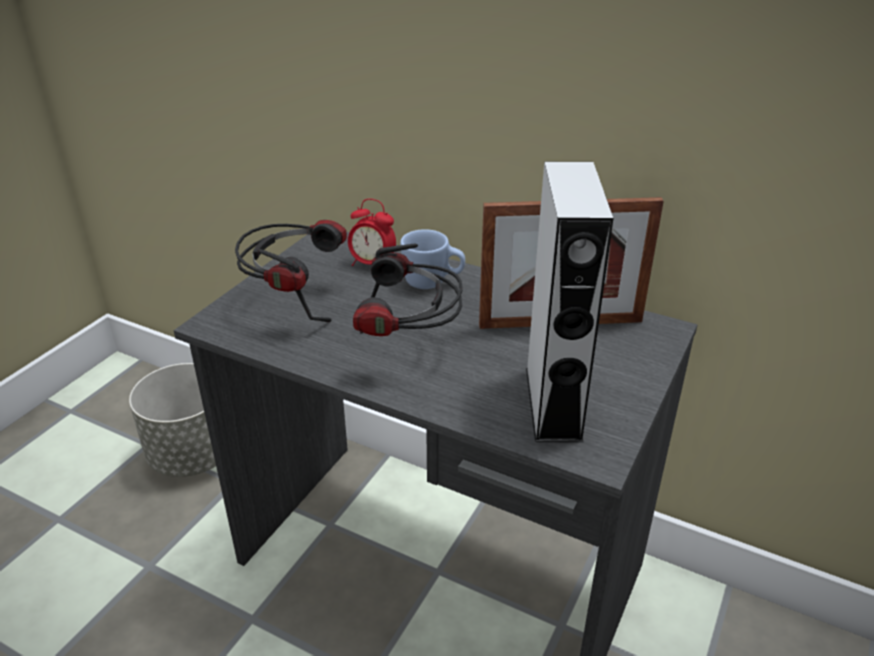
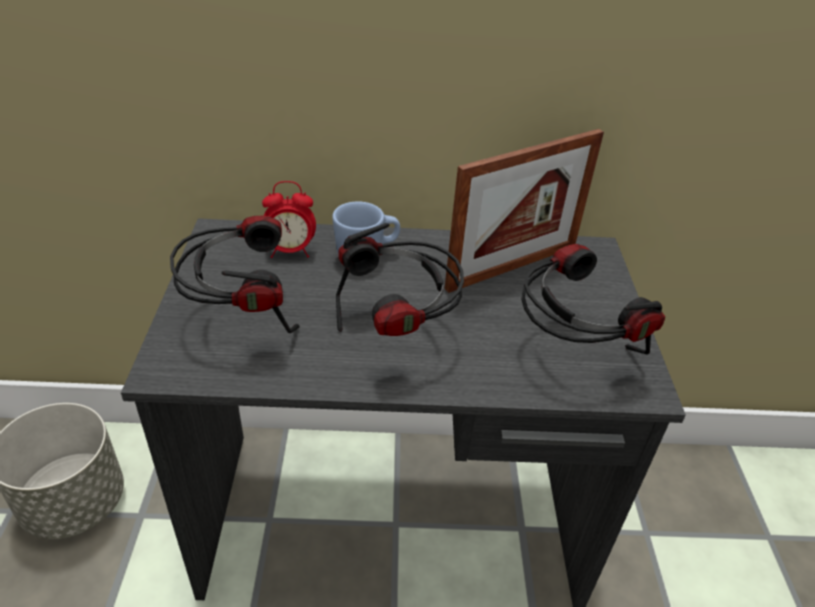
camera: 30 degrees left, 5 degrees up
(553, 403) = (569, 349): grey speaker -> headphones

